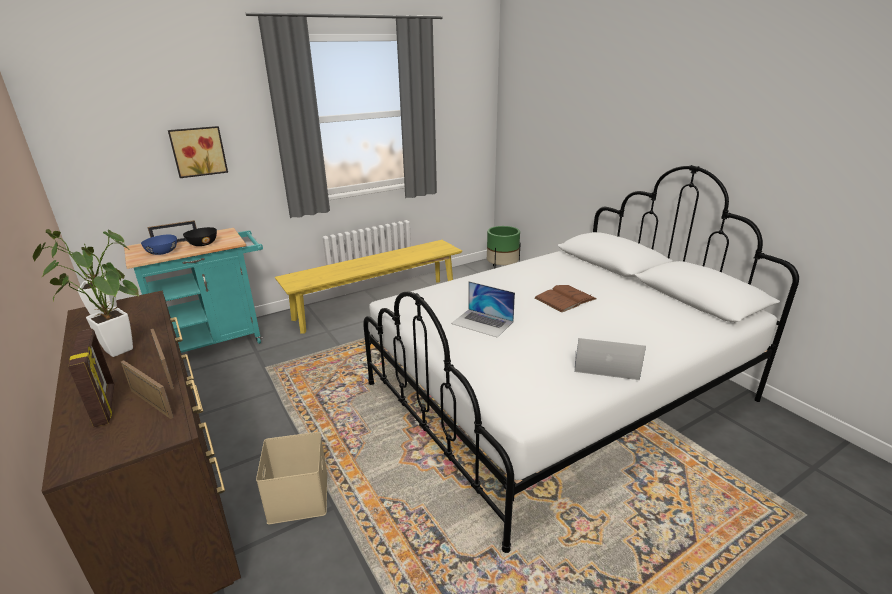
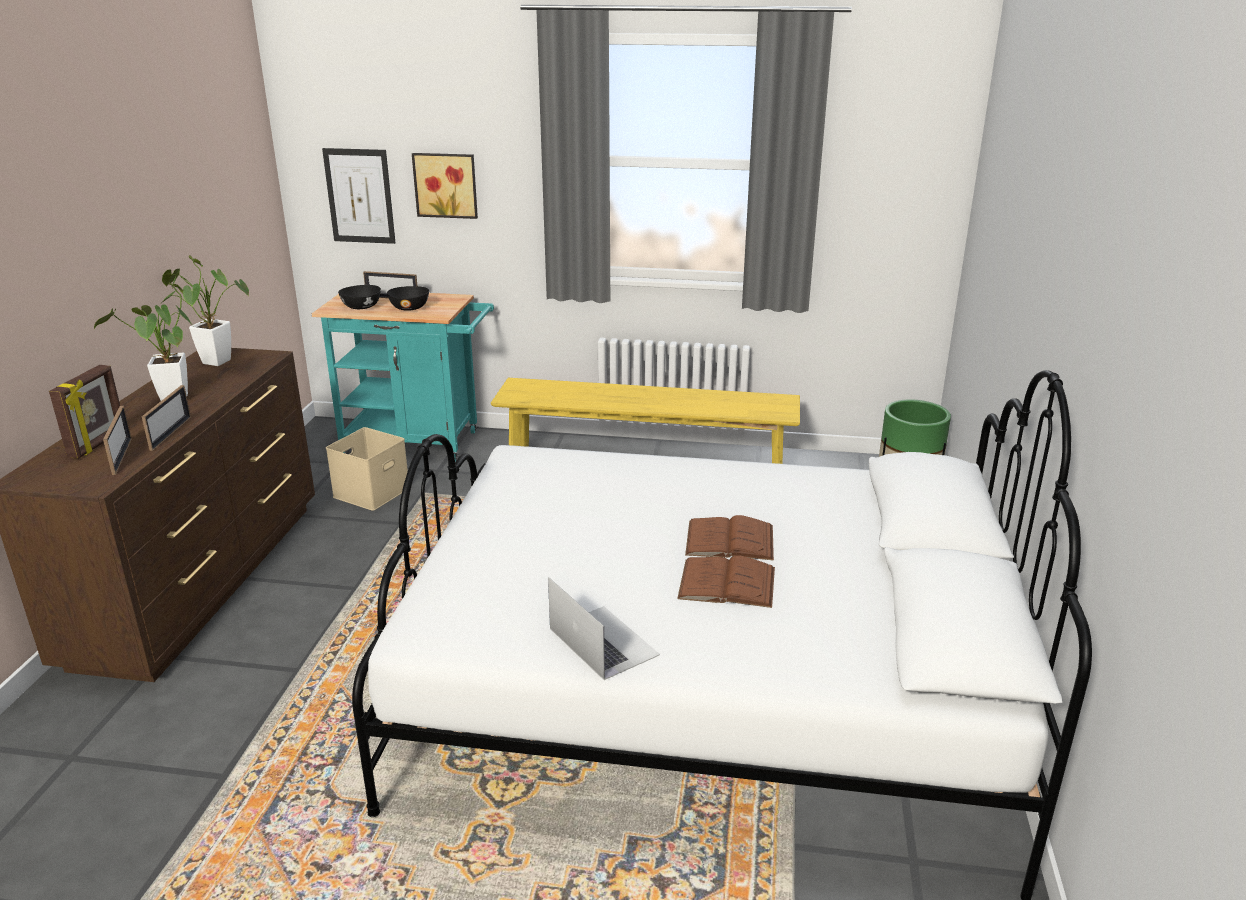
camera: 40 degrees right, 0 degrees up
(123, 170) = (359, 196): none -> picture
(162, 252) = (361, 307): blue bowl -> black bowl
(297, 496) = (283, 641): beige storage box -> beige storage box (371, 491)
(482, 322) = (563, 522): laptop -> none
(599, 315) = (727, 583): none -> brown book

